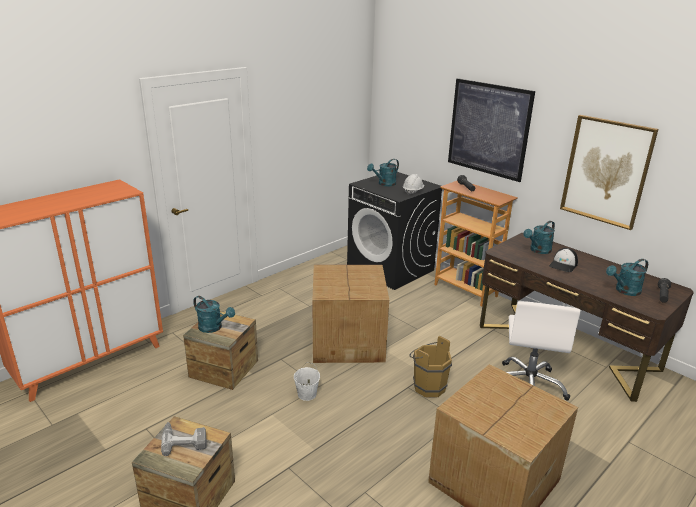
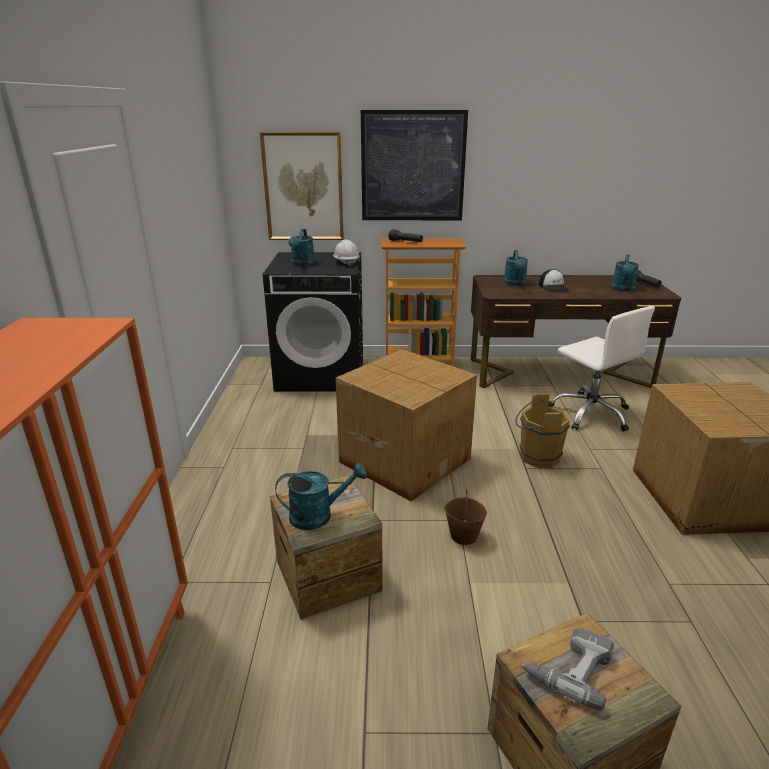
camera: 45 degrees left, 0 degrees up
(306, 394) = (463, 536): white bucket -> brown bucket
(606, 171) = (556, 184): picture -> picture (303, 187)

